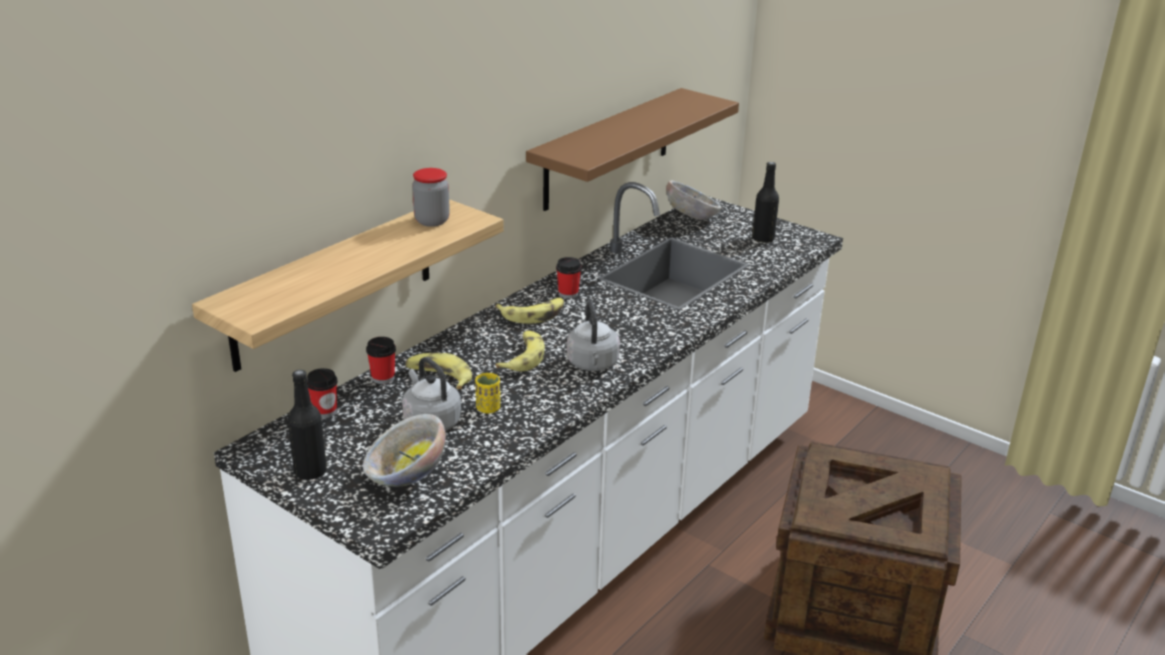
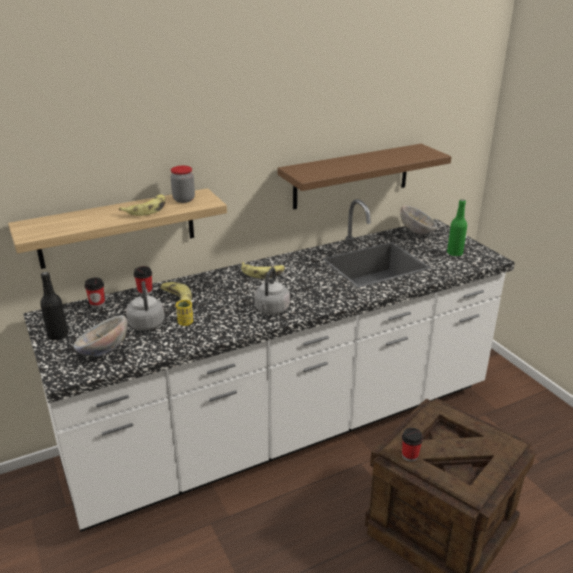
camera: 25 degrees right, 0 degrees up
(523, 358) = (233, 297): banana -> banana (147, 209)
(568, 294) = (295, 264): cup -> cup (410, 455)
(763, 239) = (454, 253): black bottle -> green bottle

